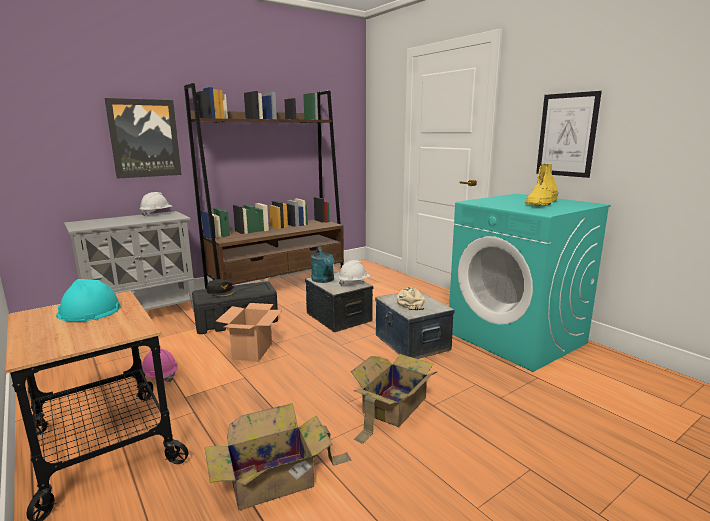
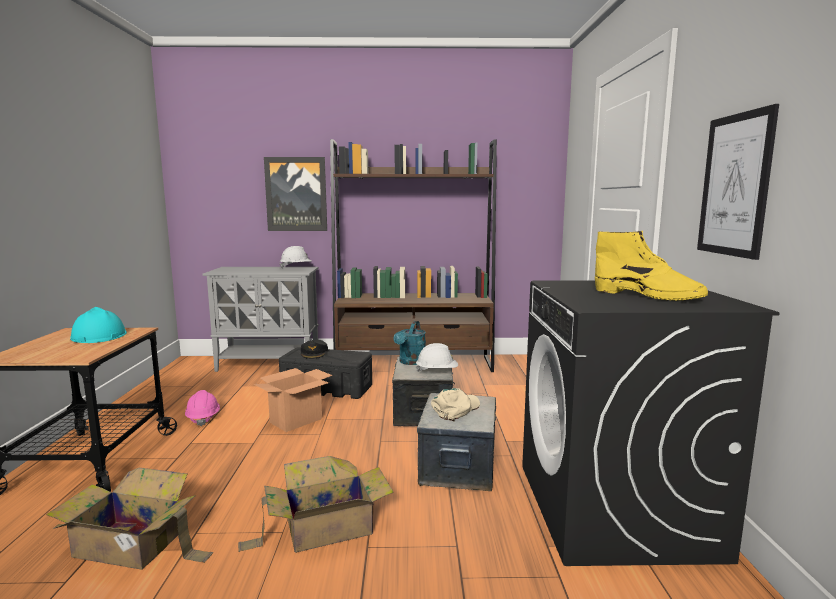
camera: 35 degrees right, 5 degrees down
(517, 338) = (615, 510): turquoise washing machine -> black washing machine
(541, 203) = (648, 295): yellow boot -> yellow boot turned 120 degrees counterclockwise

